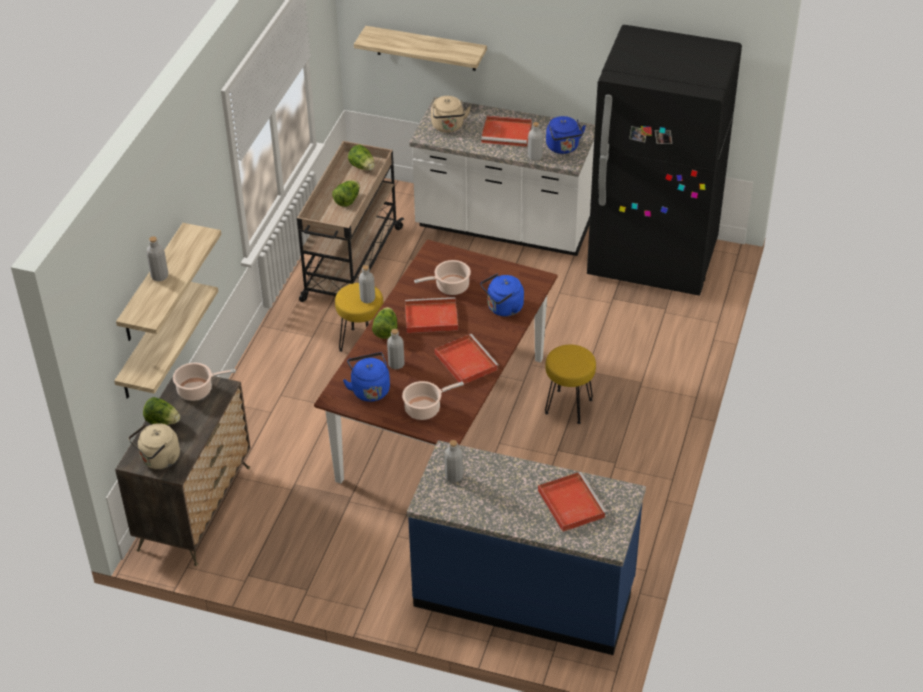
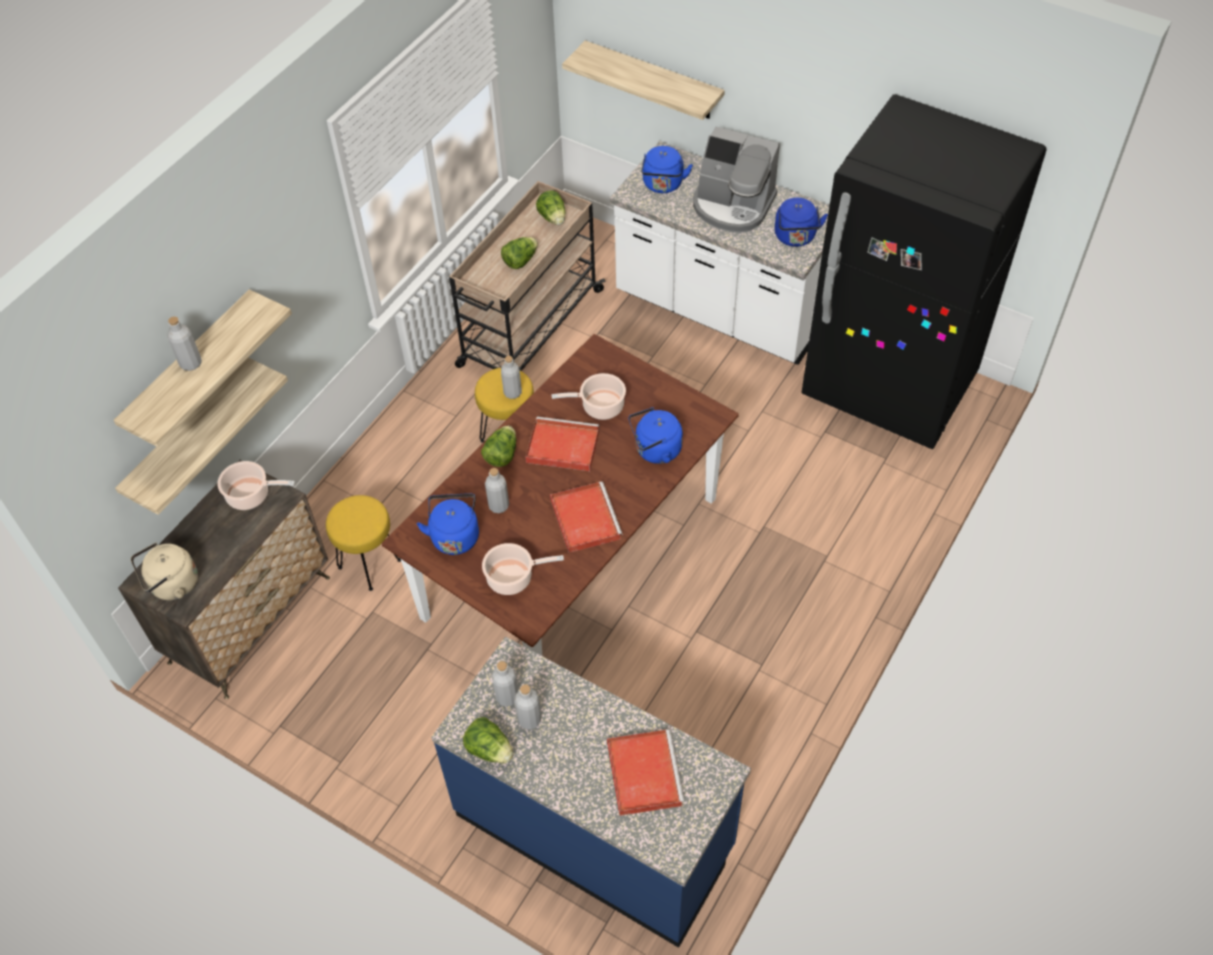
camera: 15 degrees right, 10 degrees up
(162, 421) = (196, 531): lettuce -> lettuce (490, 749)
(448, 127) = (663, 185): beige kettle -> blue kettle
(507, 133) = (732, 206): red tray -> coffee machine
(535, 157) = (756, 244): grey bottle -> grey bottle (529, 719)
(569, 407) = (727, 572): yellow stool -> yellow stool (370, 564)

